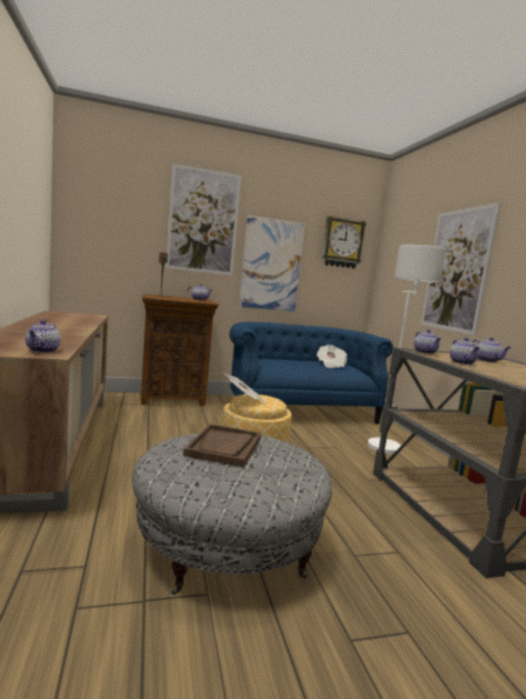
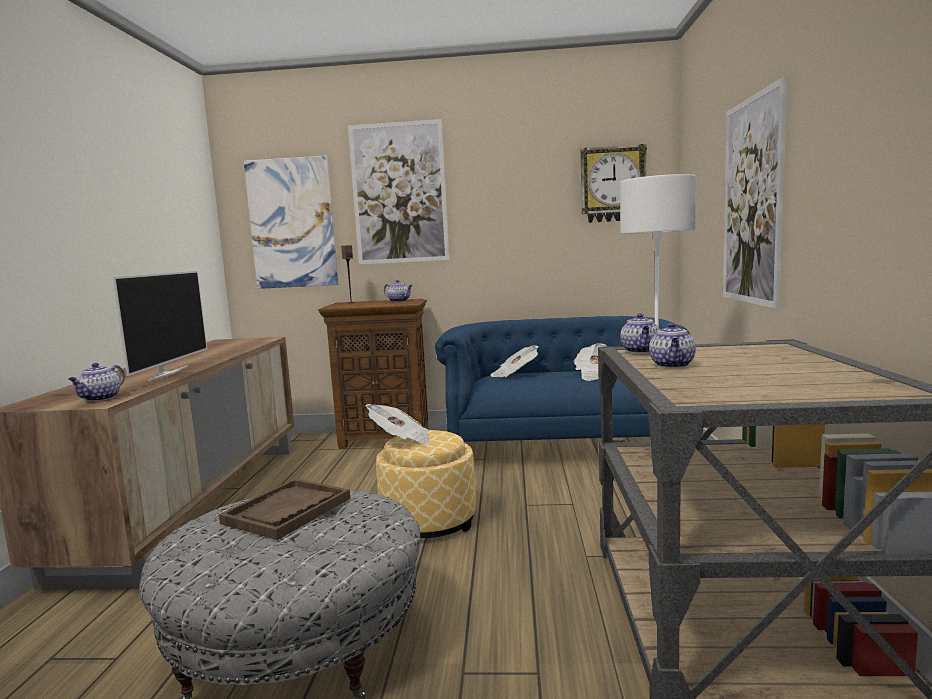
camera: 20 degrees right, 0 degrees up
(62, 335) = (167, 373): none -> television
(271, 265) = (505, 236): picture -> picture (292, 223)
(276, 360) = (515, 375): none -> newspaper
(488, 361) = (746, 355): teapot -> none

